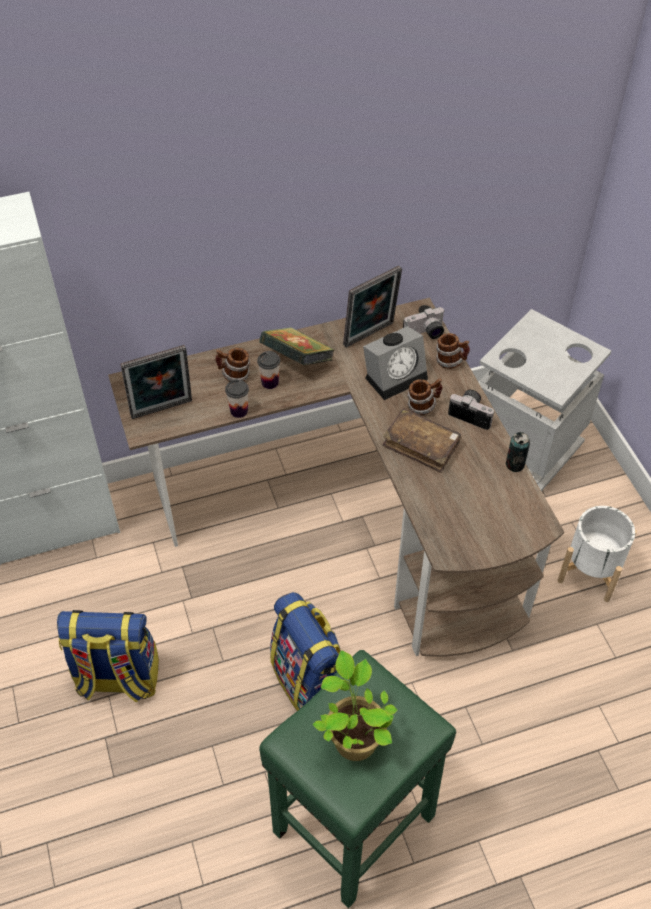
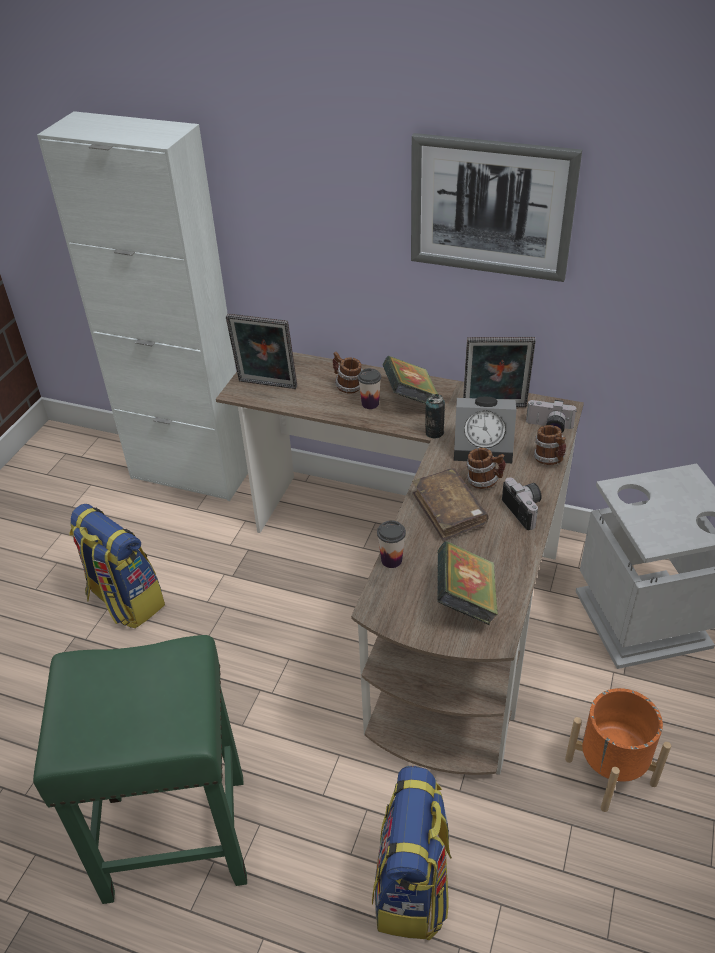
camera: 40 degrees right, 10 degrees down
(239, 411) = (323, 412): cup -> cup (391, 560)
(309, 682) = (255, 696): backpack -> backpack (413, 888)
(335, 170) = (491, 207): none -> picture
(354, 738) = (121, 700): potted plant -> none
(498, 509) = (465, 600): none -> book
(515, 464) = (523, 572): can -> can (434, 432)
(590, 571) = (610, 771): white planter -> orange planter

